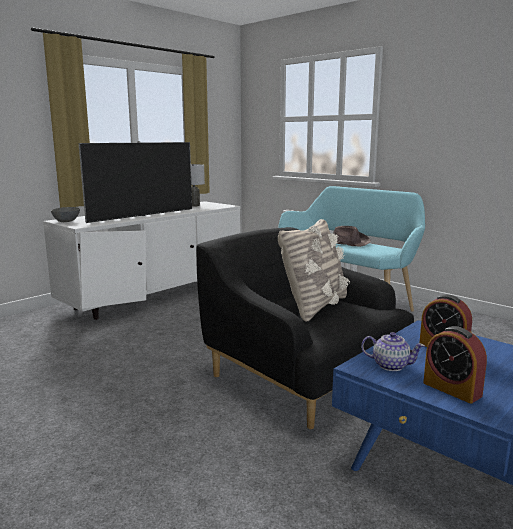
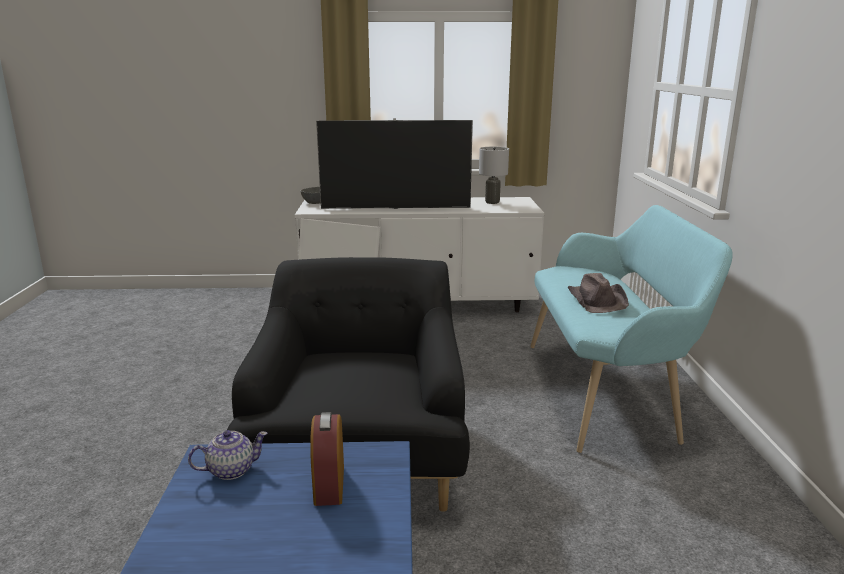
camera: 45 degrees right, 5 degrees up
(315, 307) = (356, 375): beige pillow -> none
(390, 365) = (230, 470): teapot -> teapot turned 90 degrees counterclockwise
(452, 389) = (199, 526): alarm clock -> none

